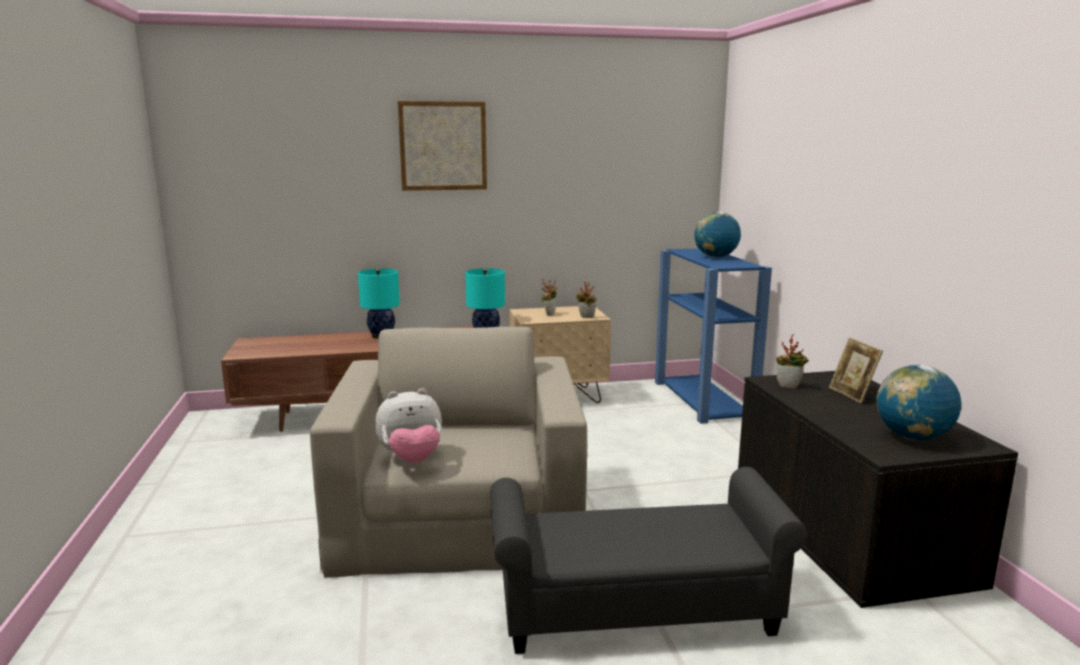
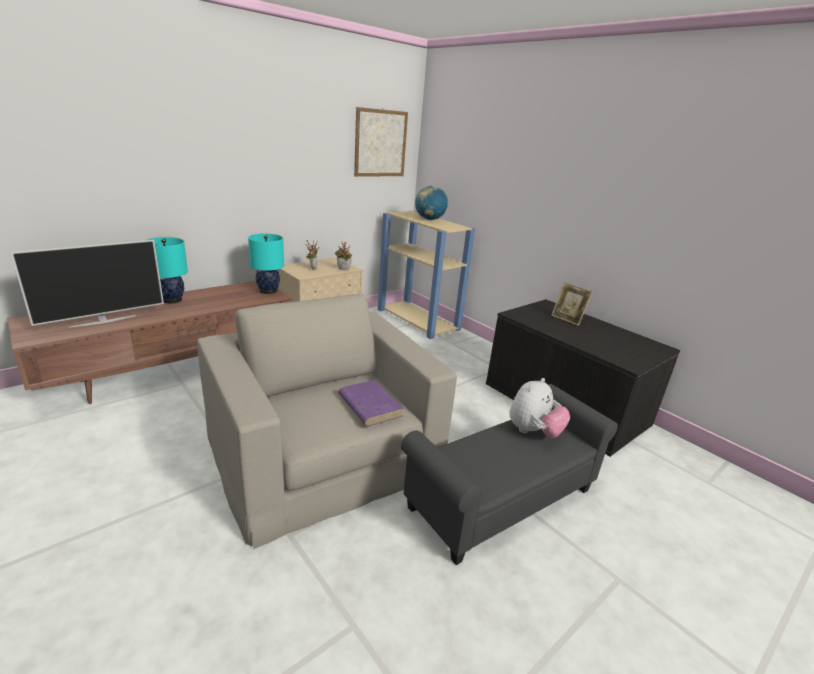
camera: 30 degrees left, 10 degrees up
(306, 347) = (103, 321): none -> television
(411, 459) = (314, 428): plush toy -> plush toy (533, 432)
(443, 145) = (210, 118): picture -> picture (380, 142)
(488, 450) = (369, 405): none -> purple book
(703, 399) = (418, 319): blue bookcase -> beige bookcase
(789, 386) = (529, 317): potted plant -> none
(912, 437) = (628, 348): globe -> none

